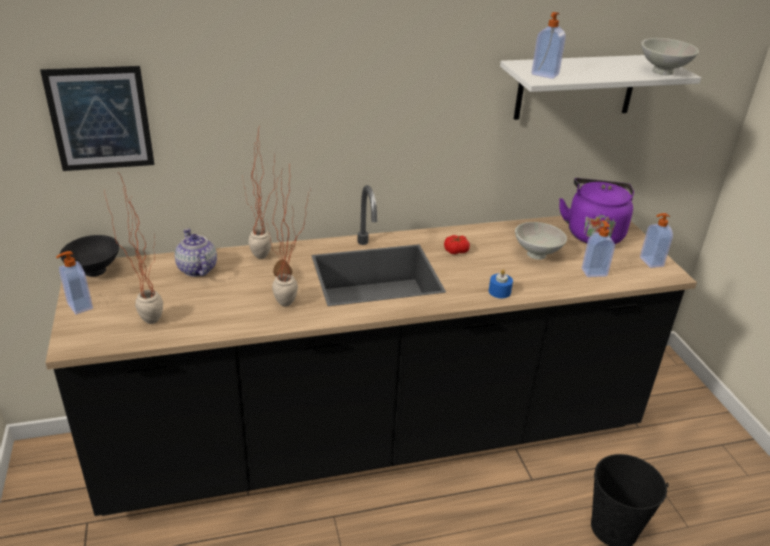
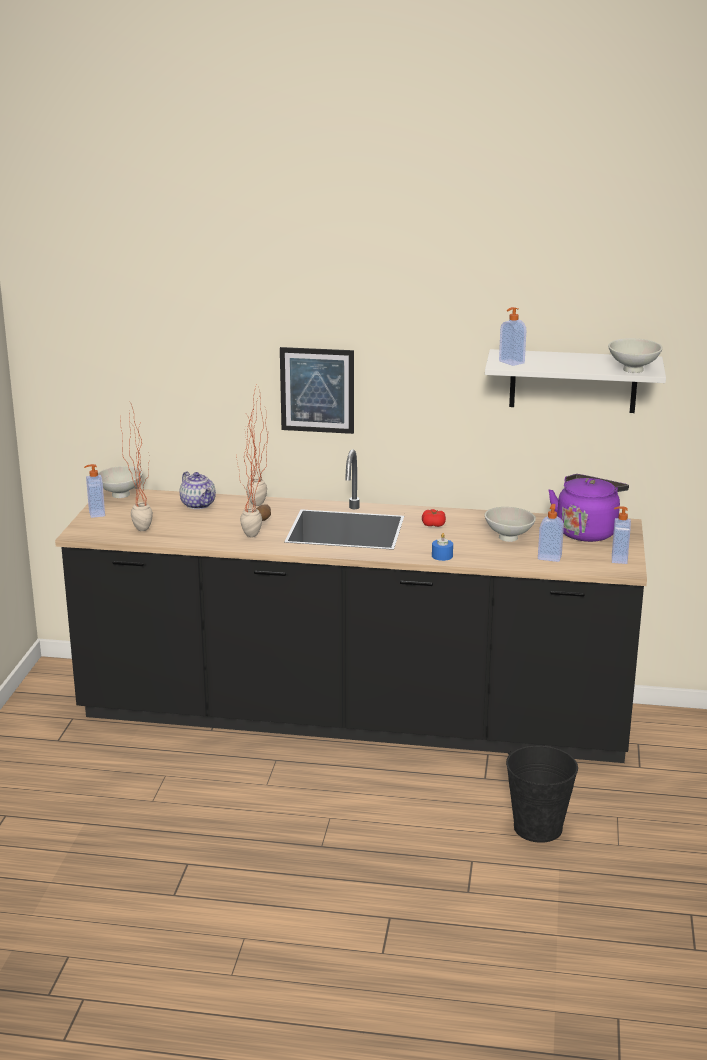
camera: 25 degrees right, 10 degrees down
(94, 272) = (120, 495): black bowl -> white bowl
(100, 119) = (143, 368): picture -> picture (317, 390)
(196, 269) = (198, 504): teapot -> teapot turned 150 degrees clockwise

